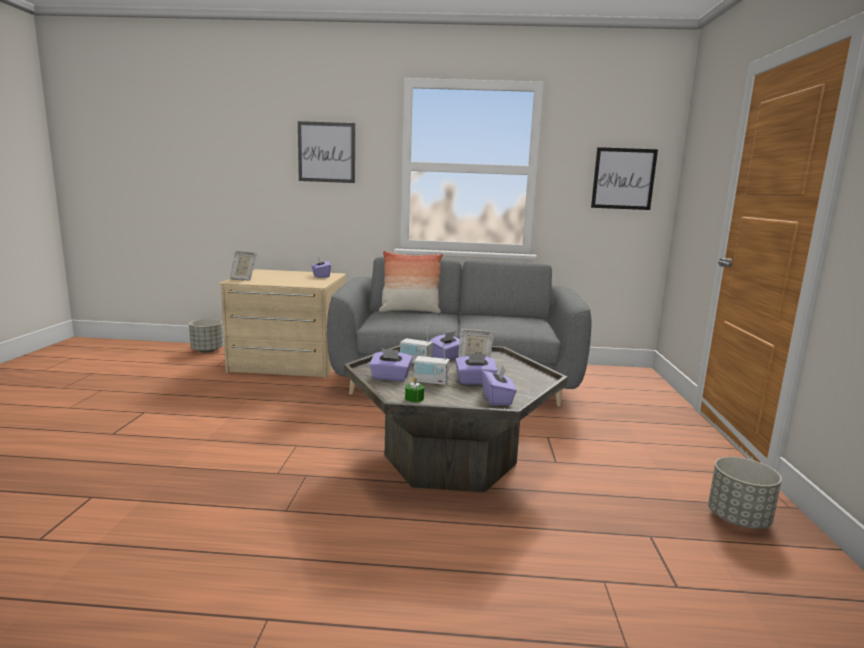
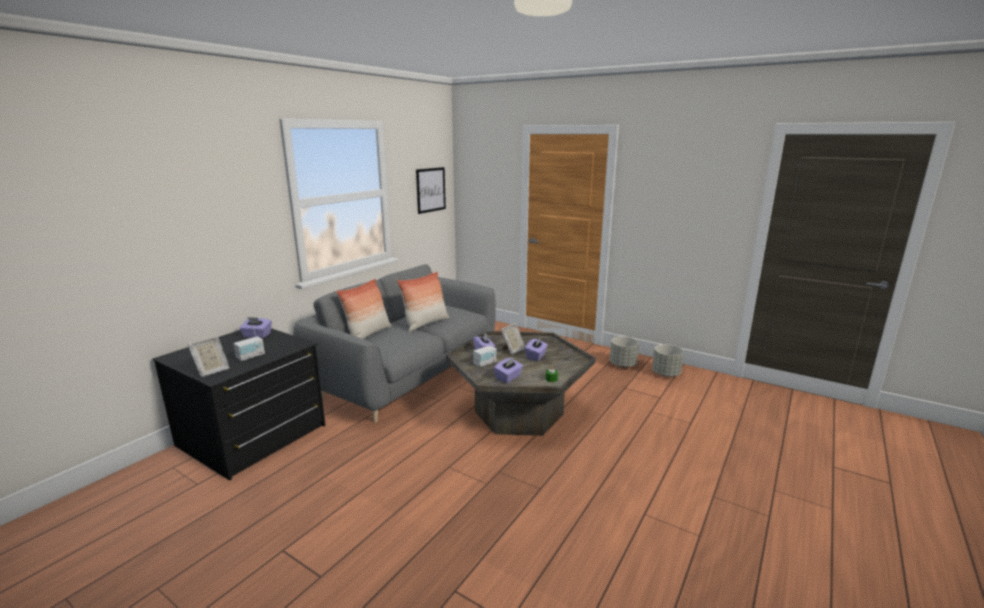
camera: 60 degrees left, 5 degrees up
(207, 350) = (125, 484): grey planter -> grey planter (666, 373)
(289, 362) = (253, 436): beige dresser -> black dresser
(326, 152) = (215, 202): picture -> none
(431, 382) = (527, 368): radio -> radio (251, 357)
(471, 321) = (425, 324): none -> pillow
(497, 399) = (567, 358): purple tissue box -> none

